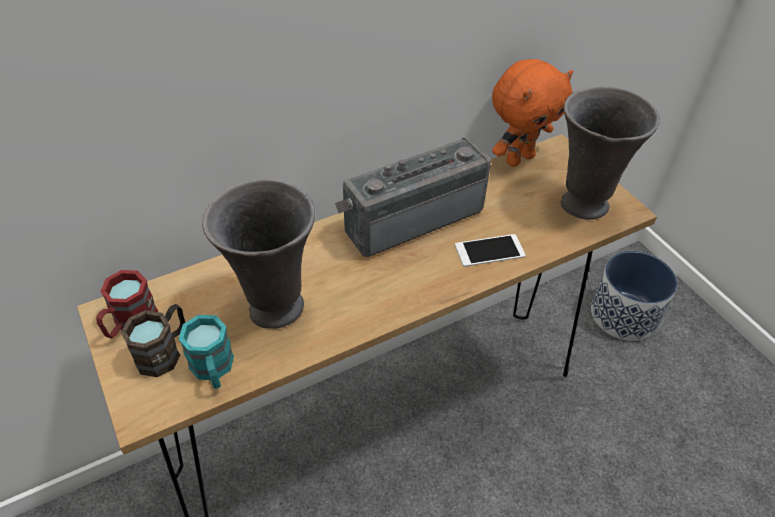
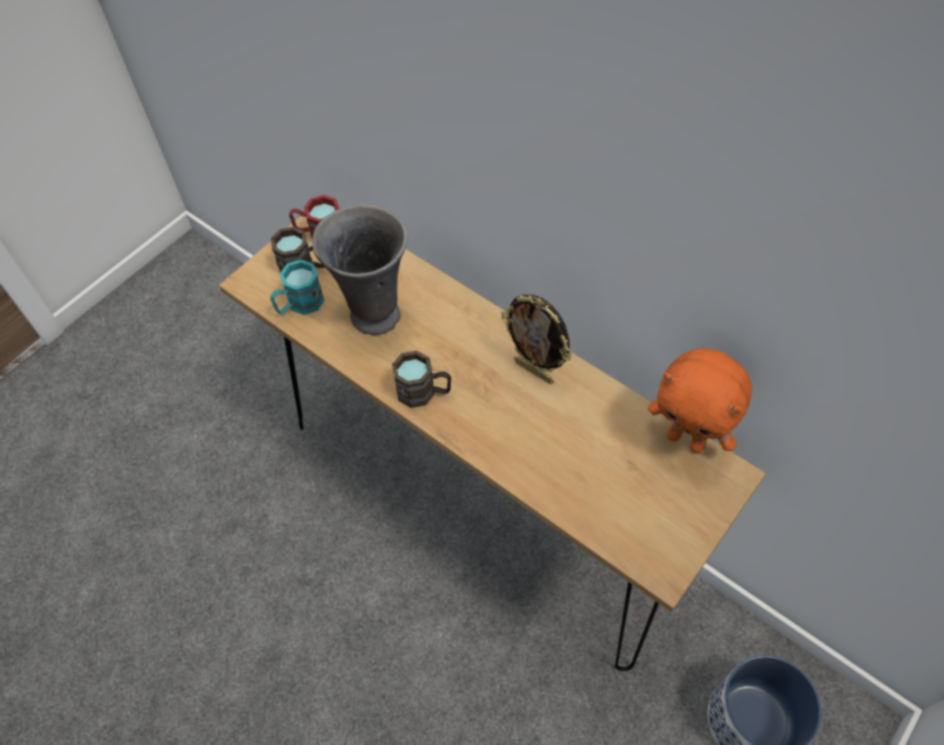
camera: 70 degrees right, 10 degrees up
(391, 298) = (424, 392): none -> brown mug
(411, 217) = (535, 371): radio -> picture frame
(489, 251) = (524, 452): phone -> none
(582, 204) = (645, 522): grey vase -> none

